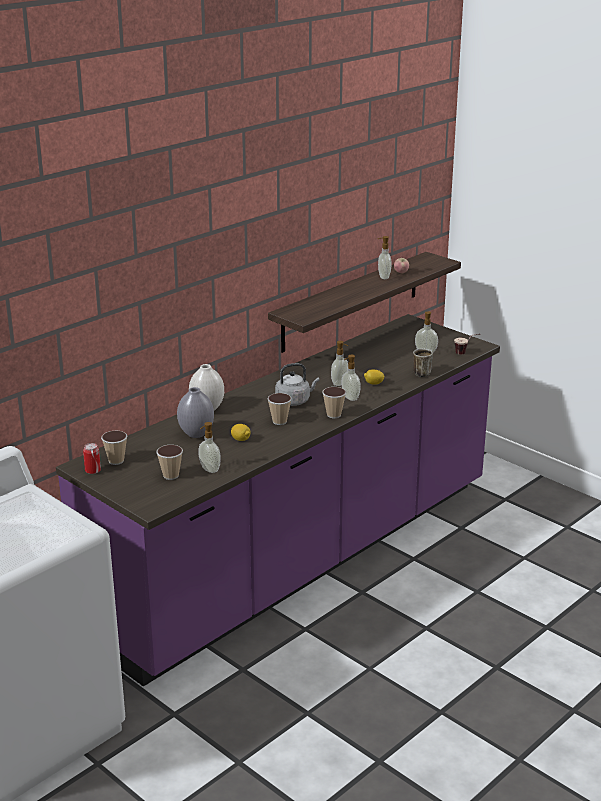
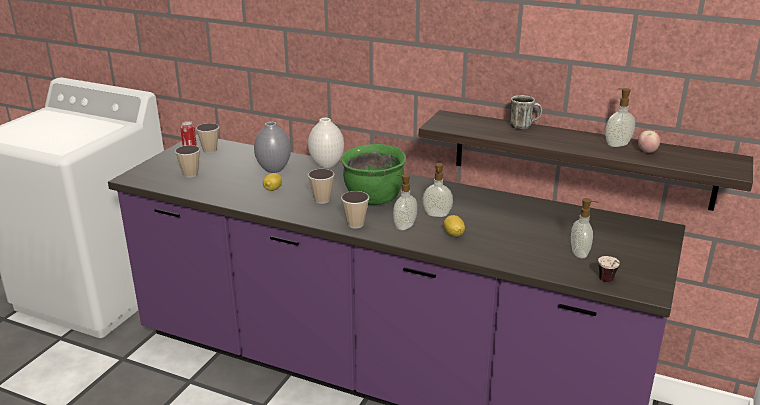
camera: 70 degrees right, 0 degrees up
(209, 469) = (206, 187): soap dispenser -> none
(294, 401) = (374, 199): grey kettle -> green cooking pot
(422, 373) = (513, 260): mug -> mug (524, 126)

